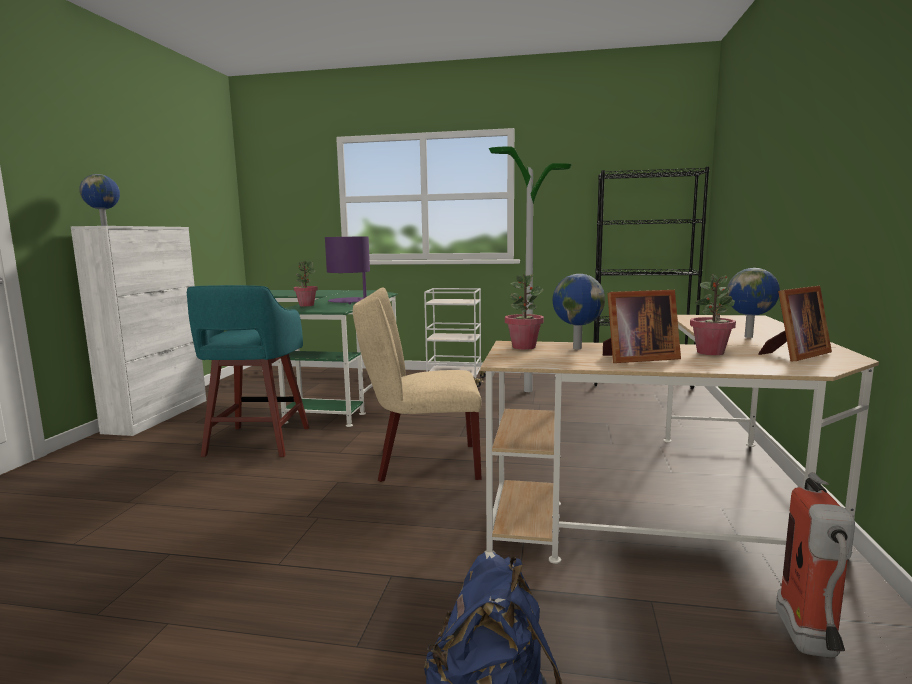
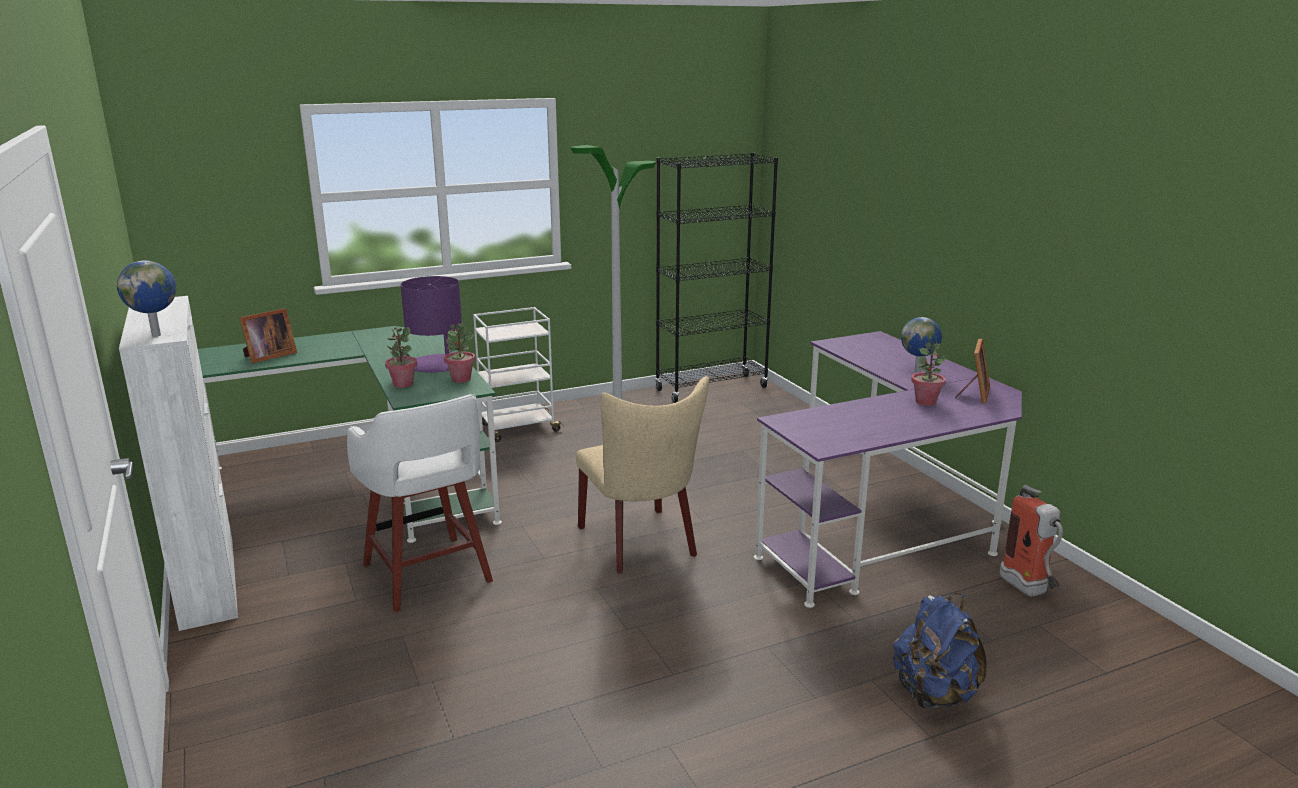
camera: 35 degrees left, 10 degrees up
(256, 442) = (428, 575): turquoise stool -> white stool
(420, 463) = (641, 544): beige chair -> beige chair turned 75 degrees counterclockwise
(524, 347) = (797, 423): potted plant -> potted plant (461, 379)
(576, 348) = (836, 416): globe -> none
(636, 358) = (896, 421): picture frame -> picture frame (268, 356)
(687, 507) = (885, 519): beige desk -> purple desk

